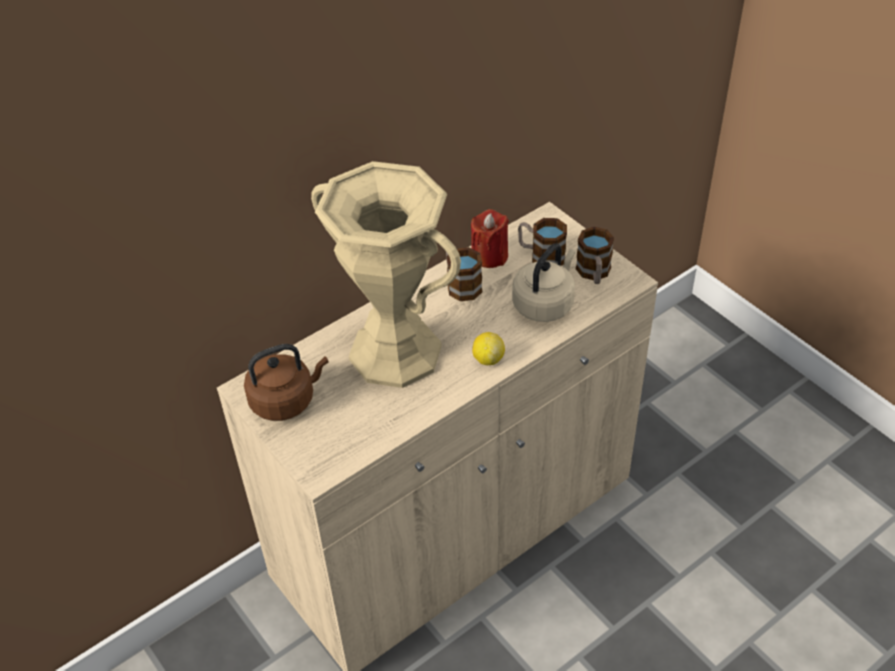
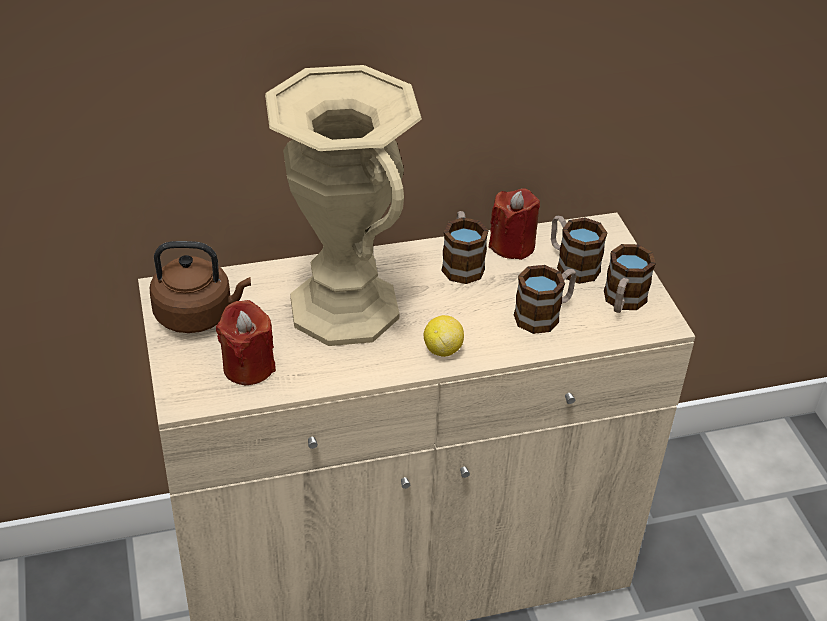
camera: 20 degrees right, 5 degrees down
(352, 427) = (248, 367): none -> red candle
(545, 304) = (544, 314): beige kettle -> mug

